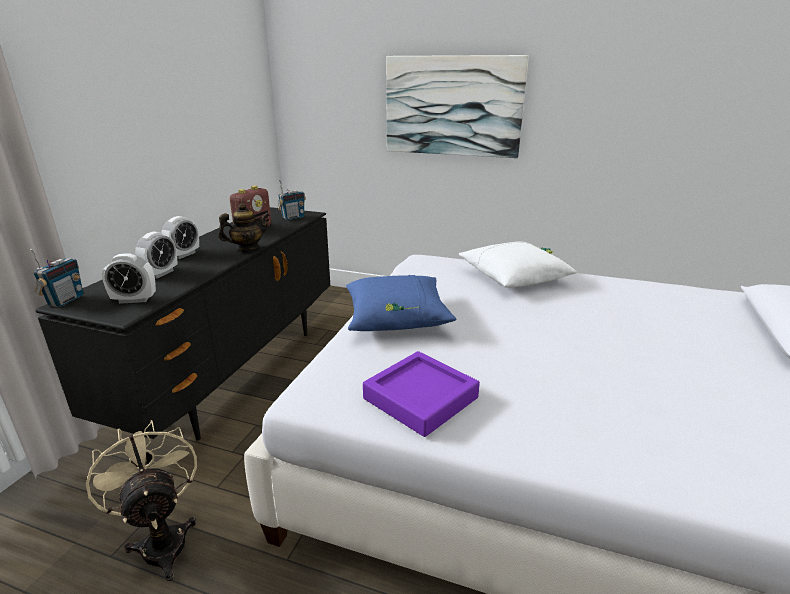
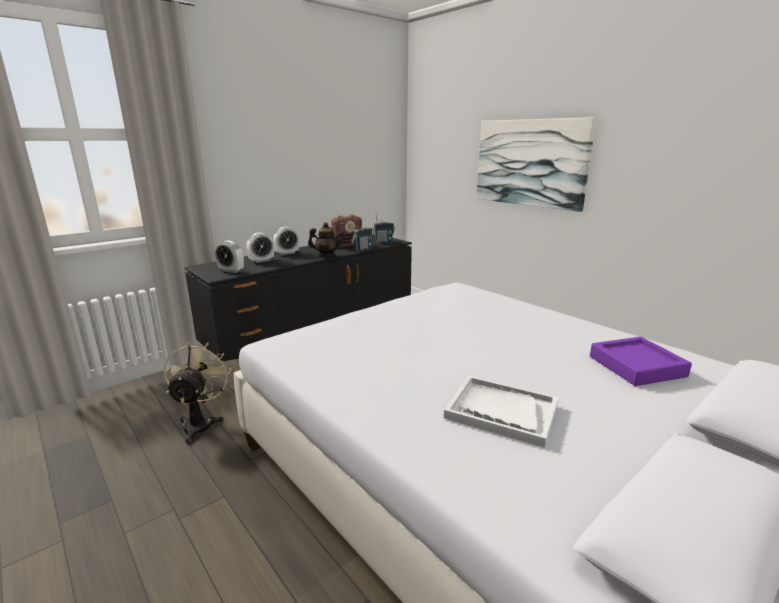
camera: 30 degrees right, 5 degrees down
(65, 300) = (201, 265): radio -> radio (362, 249)
(396, 319) = (380, 317): blue pillow -> none
(420, 398) = (330, 362): purple tray -> purple tray (636, 366)
(513, 278) = (512, 311): white pillow -> none
(651, 397) = (501, 411): none -> white tray

